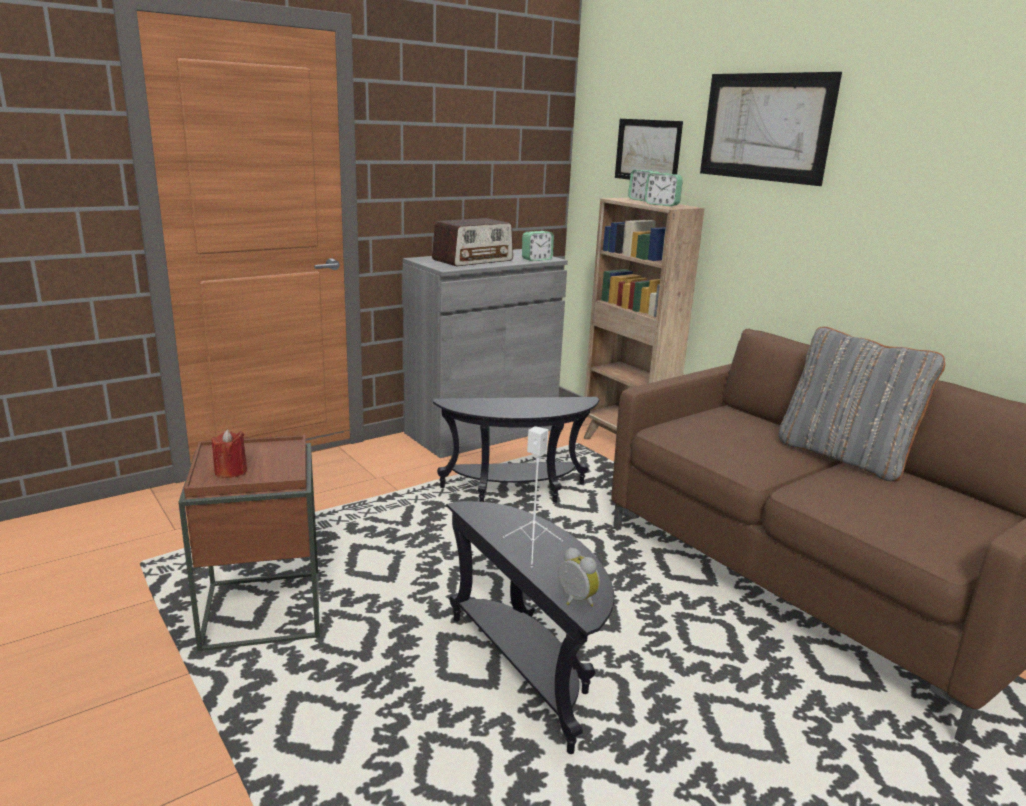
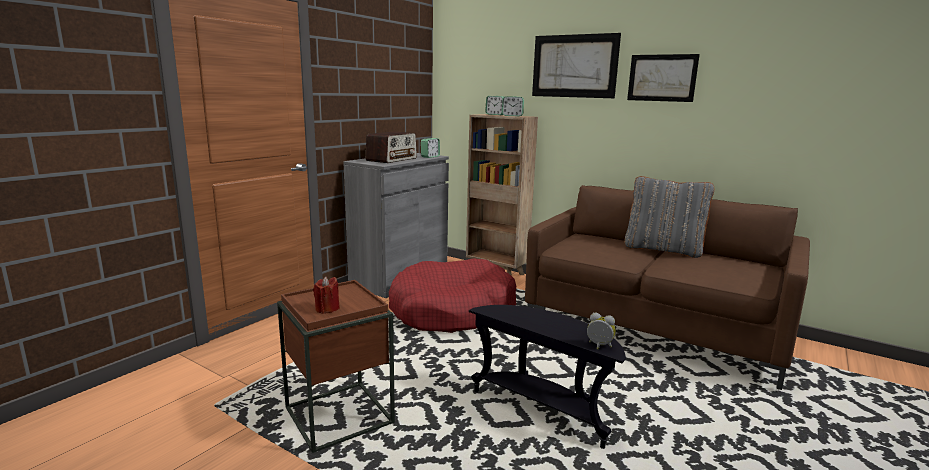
camera: 20 degrees left, 5 degrees down
(515, 493) = (452, 311): black side table -> red dog bed
(533, 547) = (546, 324): white speaker -> none
(647, 151) = (492, 84): picture -> picture (662, 78)

